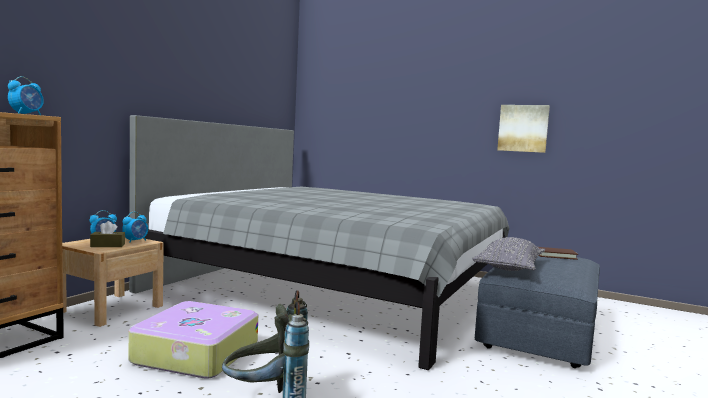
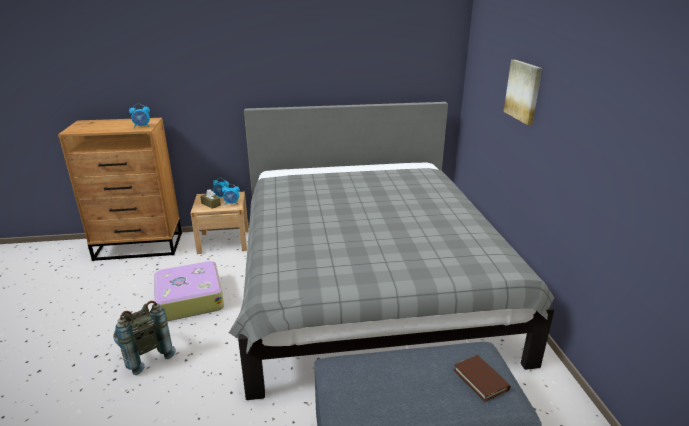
camera: 55 degrees right, 20 degrees up
(509, 267) = (367, 363): grey pillow -> none
(523, 128) = (620, 180): picture -> picture (523, 91)

